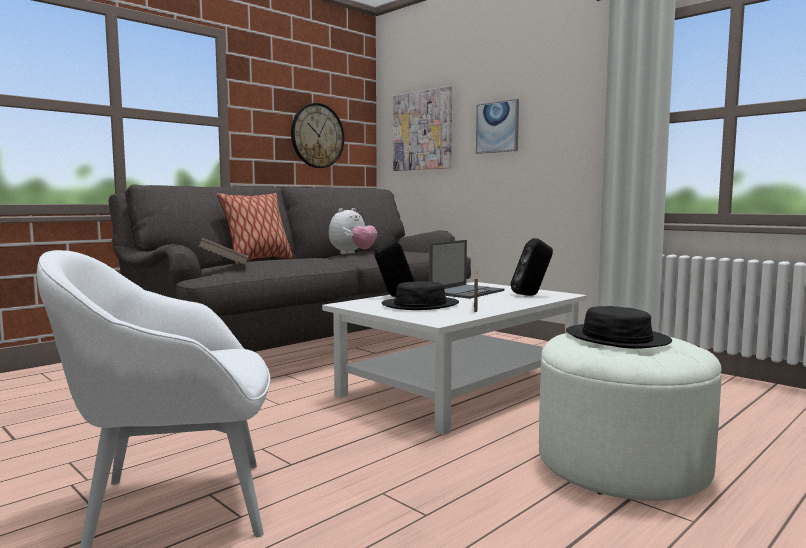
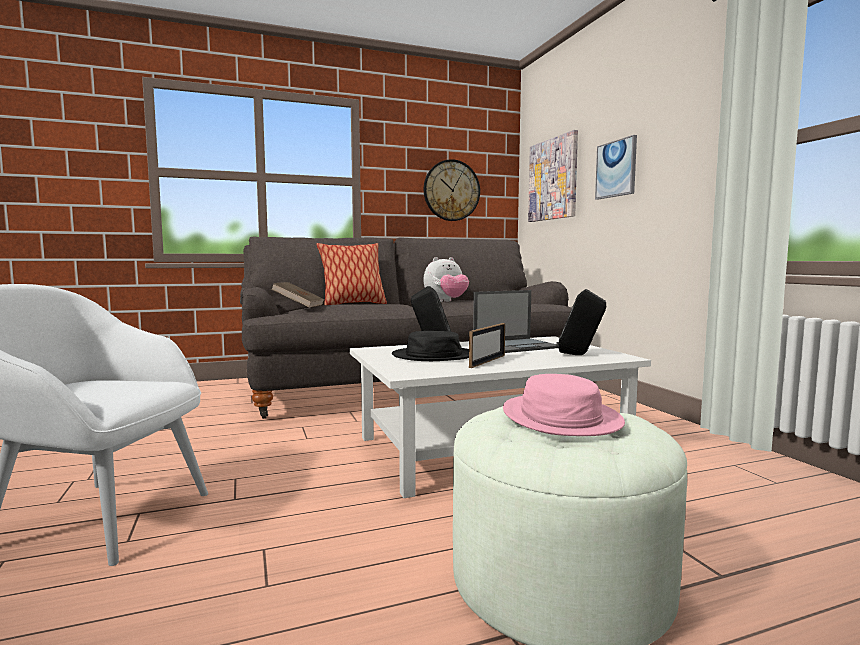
camera: 25 degrees right, 0 degrees up
(616, 338) = (560, 417): black hat -> pink hat

